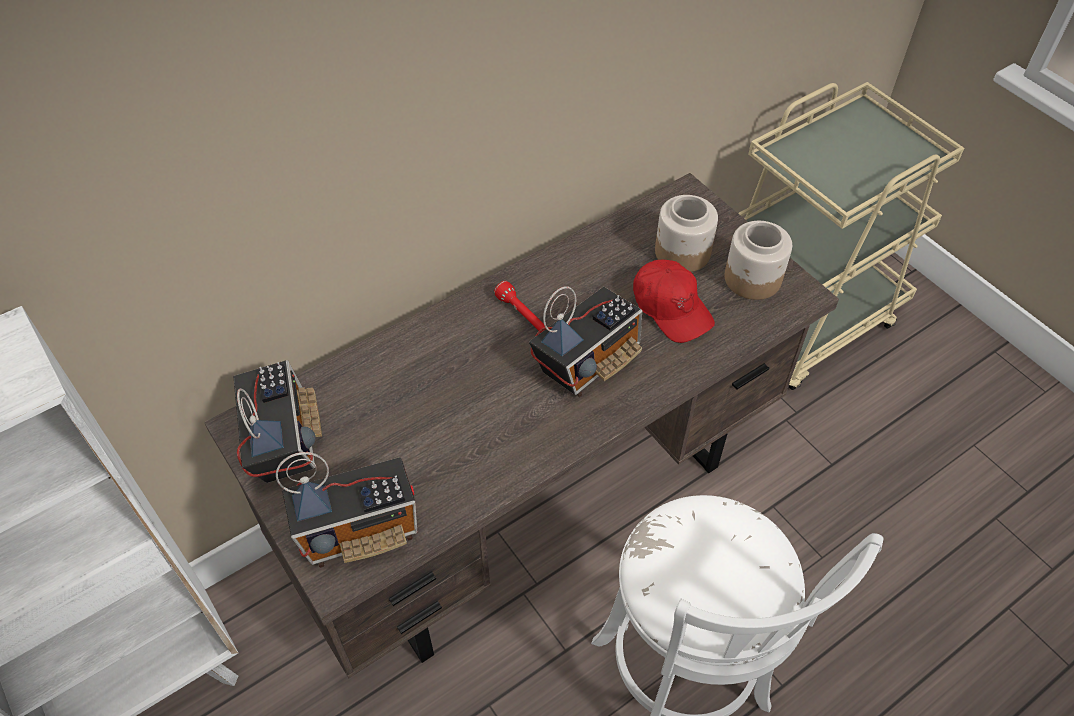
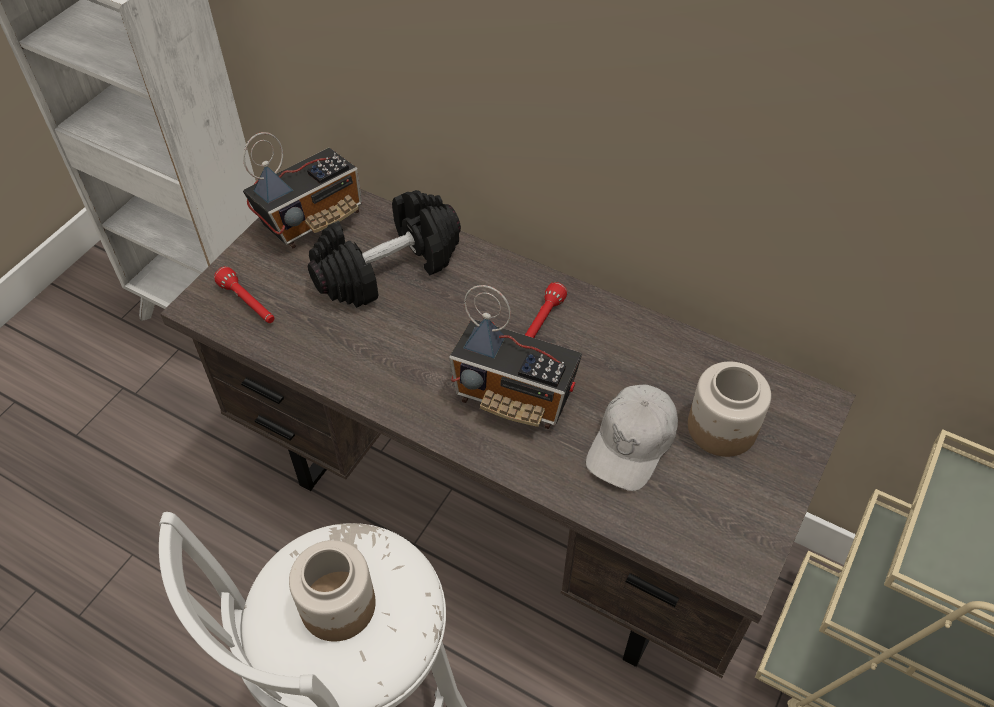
camera: 65 degrees right, 0 degrees up
(360, 530) = (248, 303): radio -> red flashlight
(390, 400) = (388, 267): none -> black dumbbell
(671, 308) = (632, 443): red cap -> white cap
(752, 279) = (729, 510): jar -> jar (337, 606)

